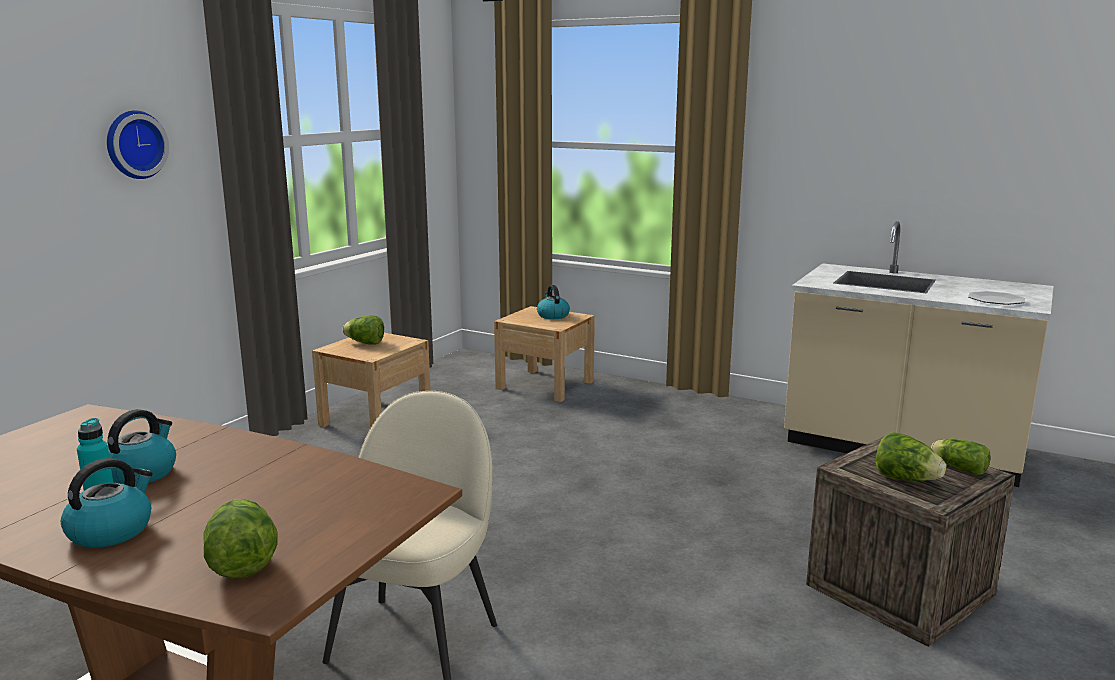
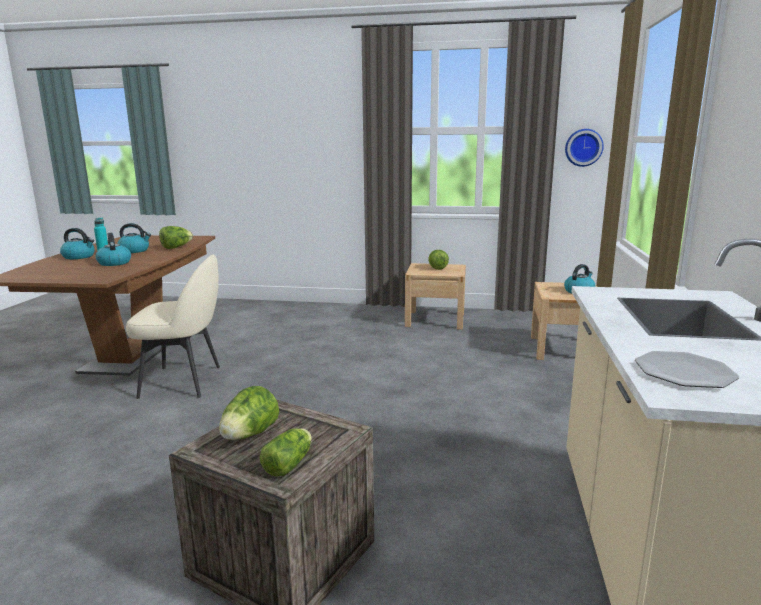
camera: 70 degrees right, 0 degrees up
(134, 144) = (324, 128): wall clock -> wall clock (583, 147)
(242, 562) = (41, 271): lettuce -> lettuce (176, 247)
(262, 489) = (114, 263): none -> kettle

